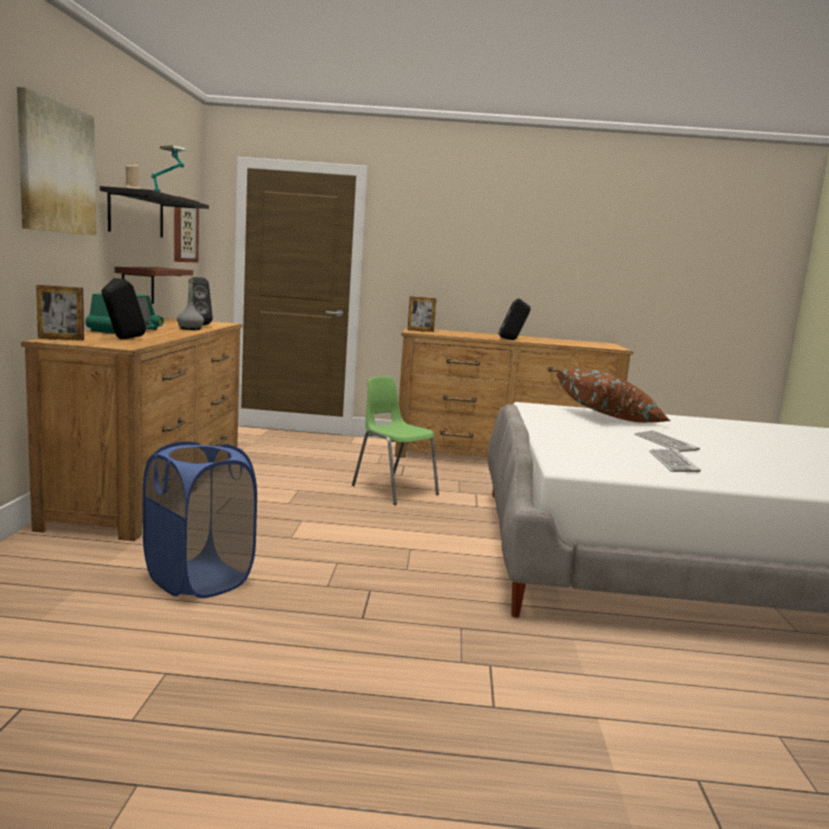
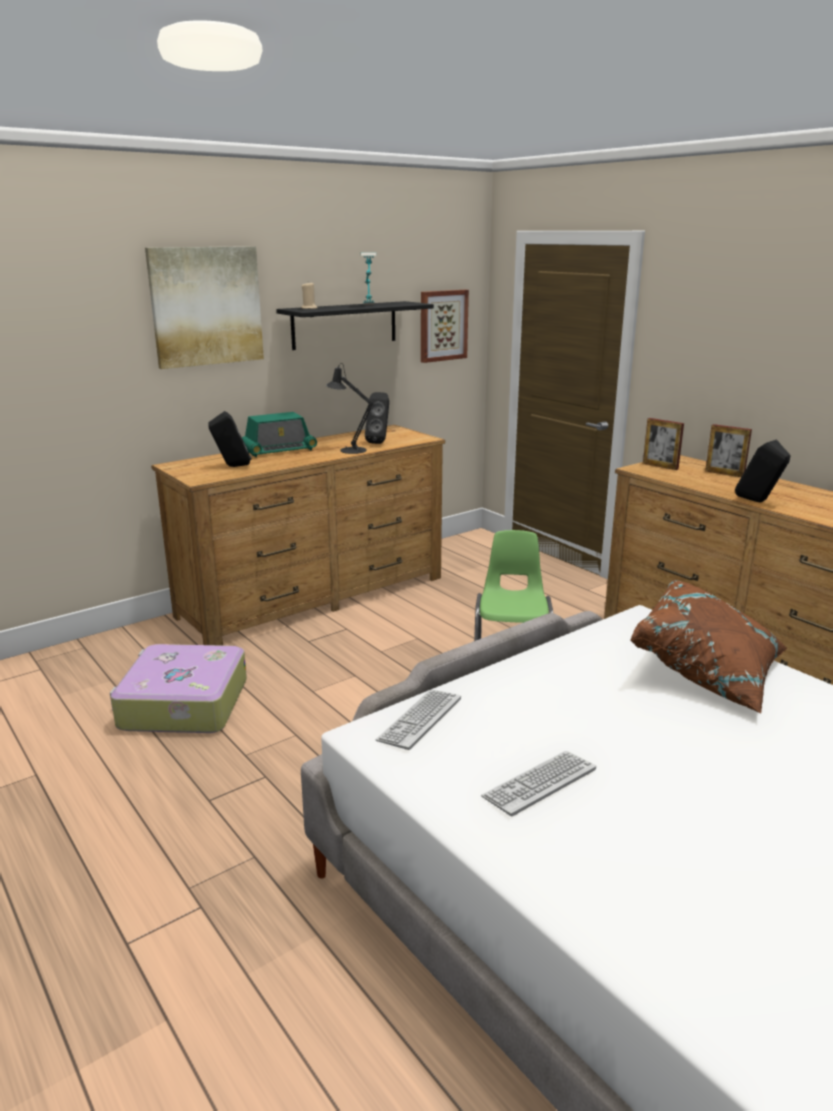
camera: 50 degrees right, 10 degrees up
(61, 339) = (184, 464): picture frame -> picture frame (724, 473)
(138, 286) = (348, 396): brown shelf -> none
(190, 329) = (349, 450): grey bottle -> black table lamp
(199, 579) = (182, 705): blue laundry basket -> suitcase
(665, 442) = (647, 748): keyboard -> keyboard (420, 720)

